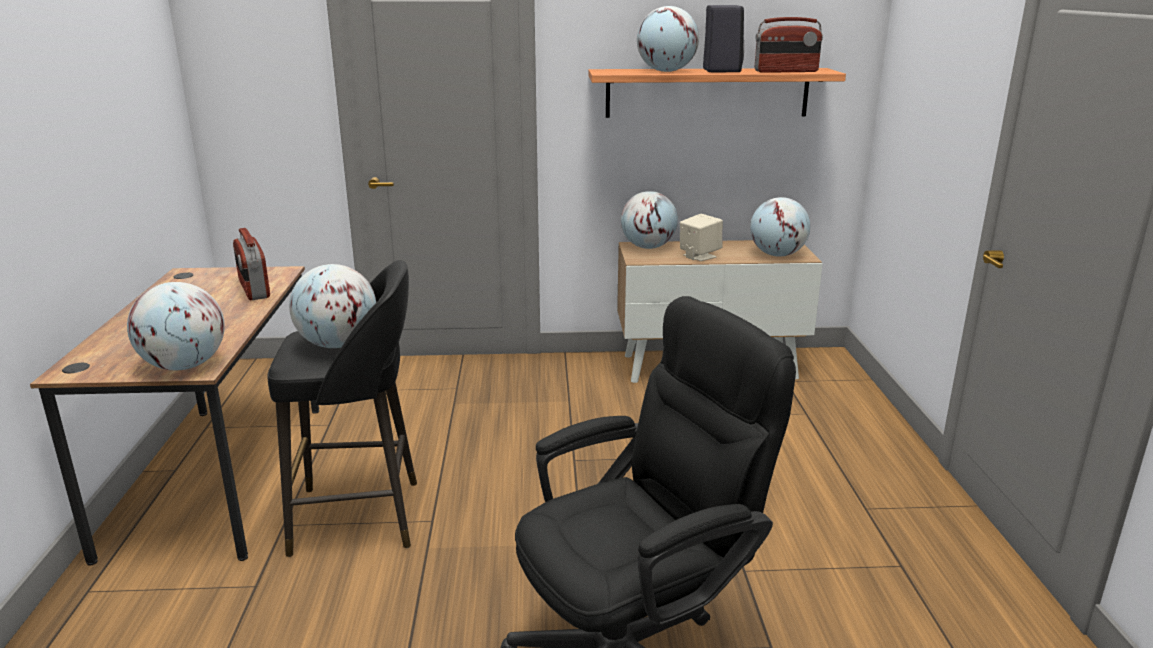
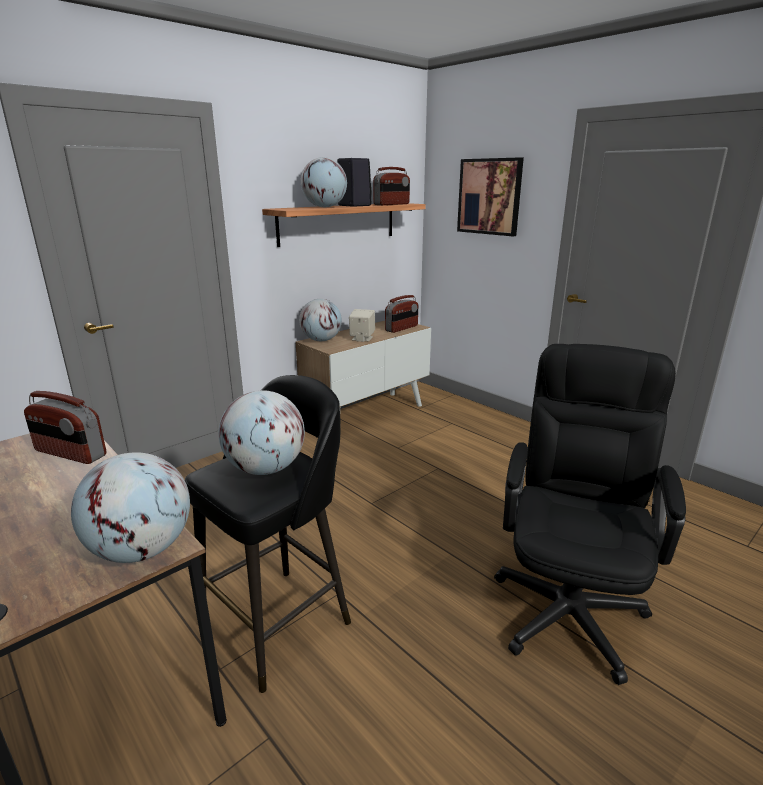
camera: 40 degrees left, 0 degrees up
(777, 255) = (402, 328): globe -> radio
(938, 69) = (489, 196): none -> picture

